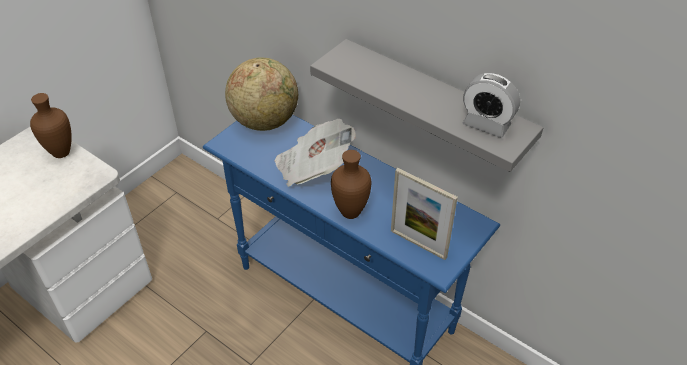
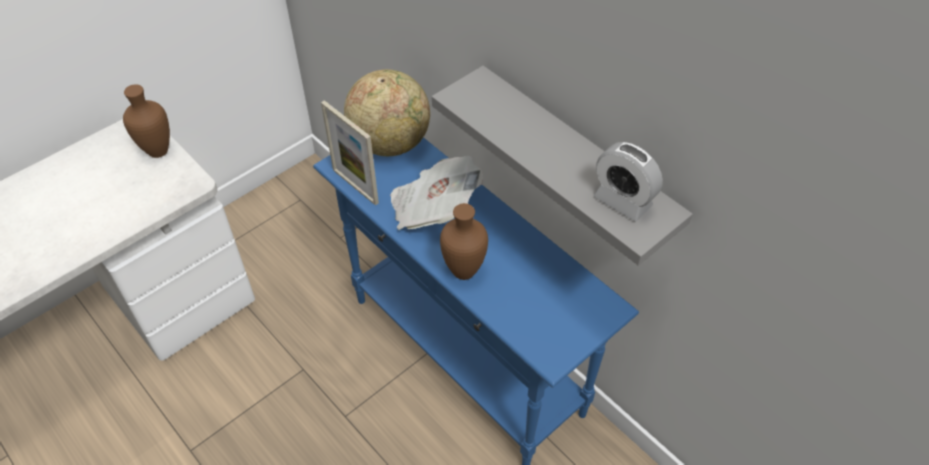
camera: 10 degrees right, 5 degrees up
(418, 244) = (534, 322): picture frame -> picture frame (355, 186)

